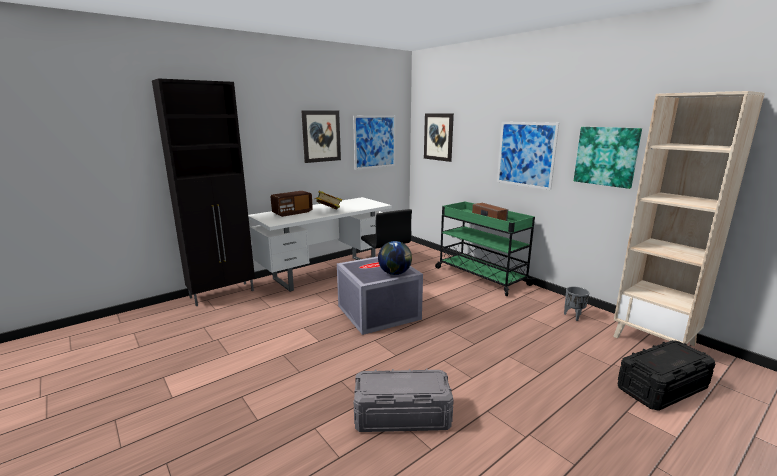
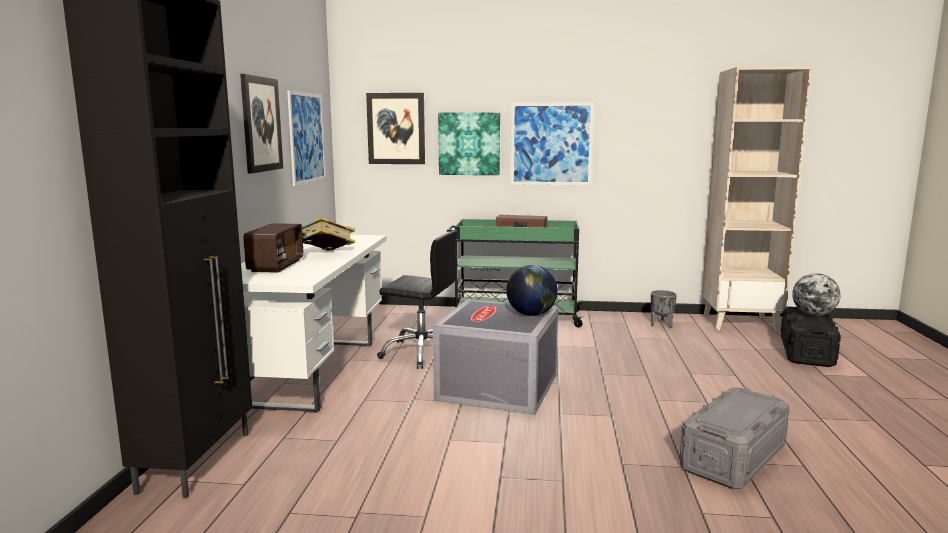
camera: 45 degrees left, 5 degrees down
(606, 156) = (654, 138): picture -> picture (469, 144)
(681, 356) = (813, 315): none -> globe

